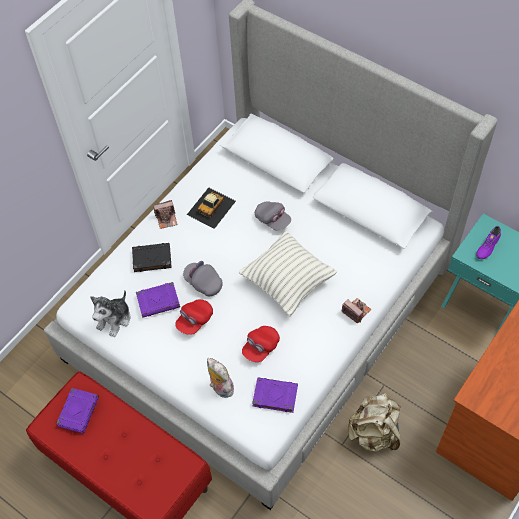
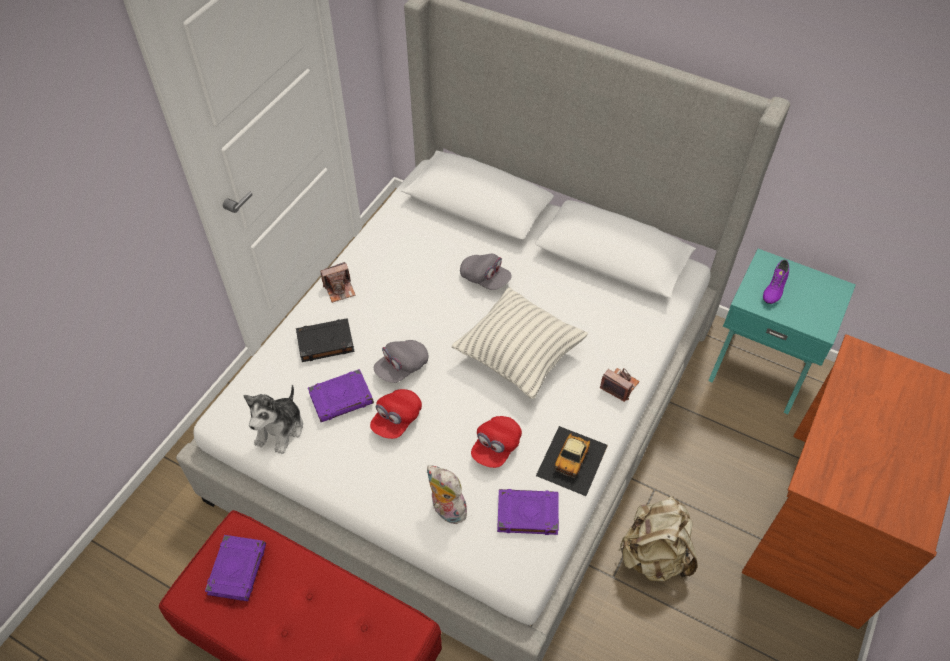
camera: 10 degrees left, 5 degrees down
(203, 282) = (402, 367): grey cap -> grey cap turned 75 degrees counterclockwise
(211, 207) = (400, 270): toy car -> toy car (572, 460)

